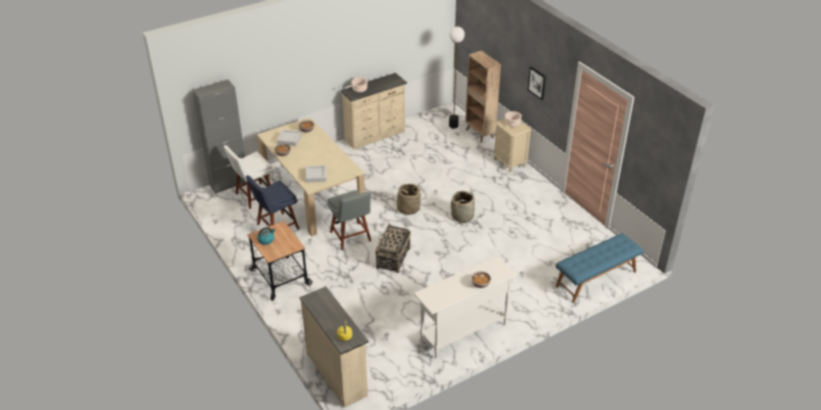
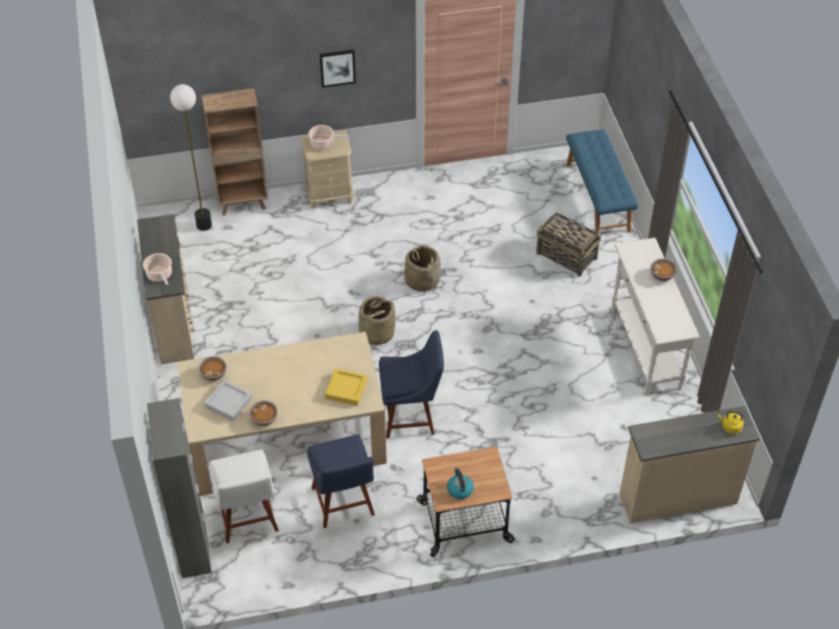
camera: 70 degrees left, 10 degrees up
(316, 175) = (346, 389): grey tray -> yellow tray
(351, 237) = (411, 416): grey chair -> blue chair
(393, 258) = (478, 380): basket -> basket (567, 256)

